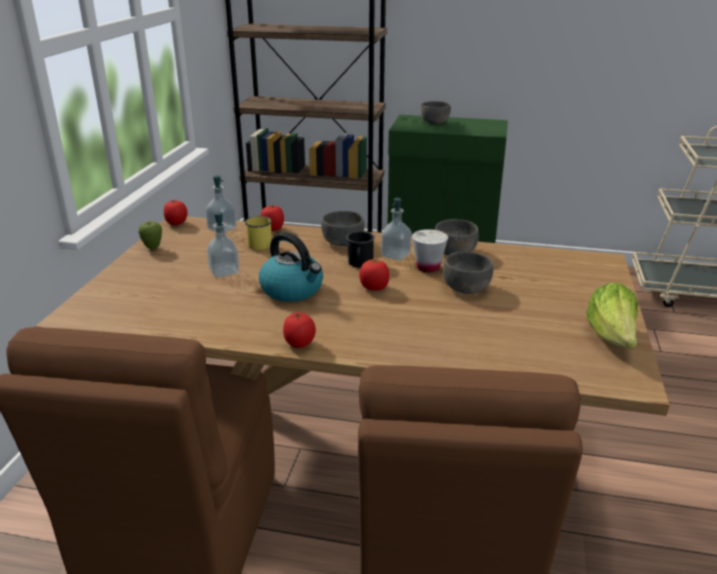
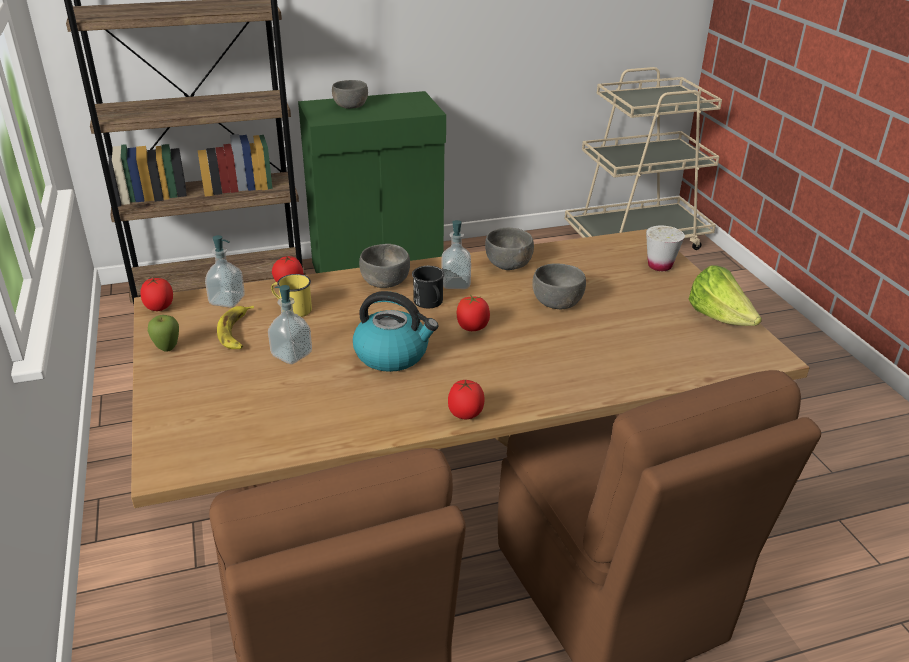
camera: 30 degrees left, 5 degrees up
(206, 249) = (237, 332): none -> banana
(428, 267) = (501, 289): white cup -> white cup (659, 266)

